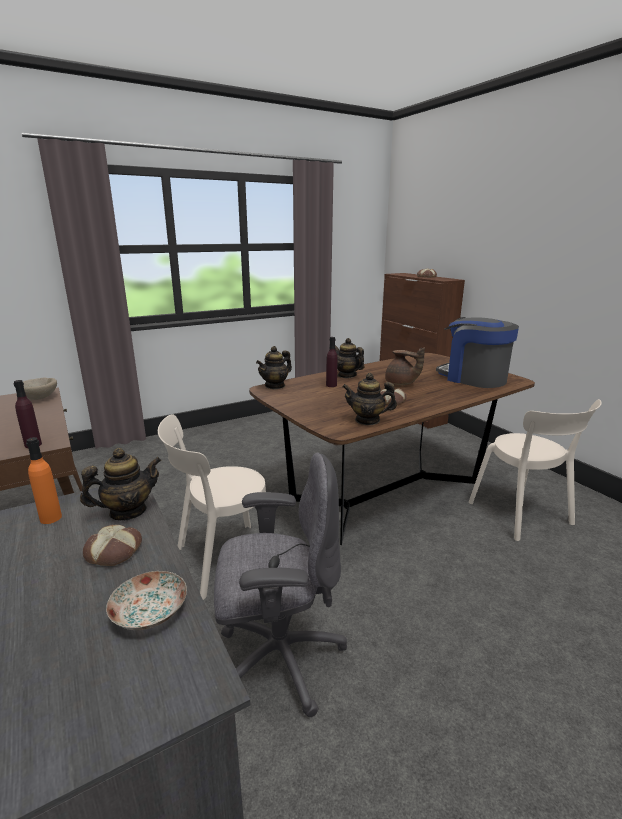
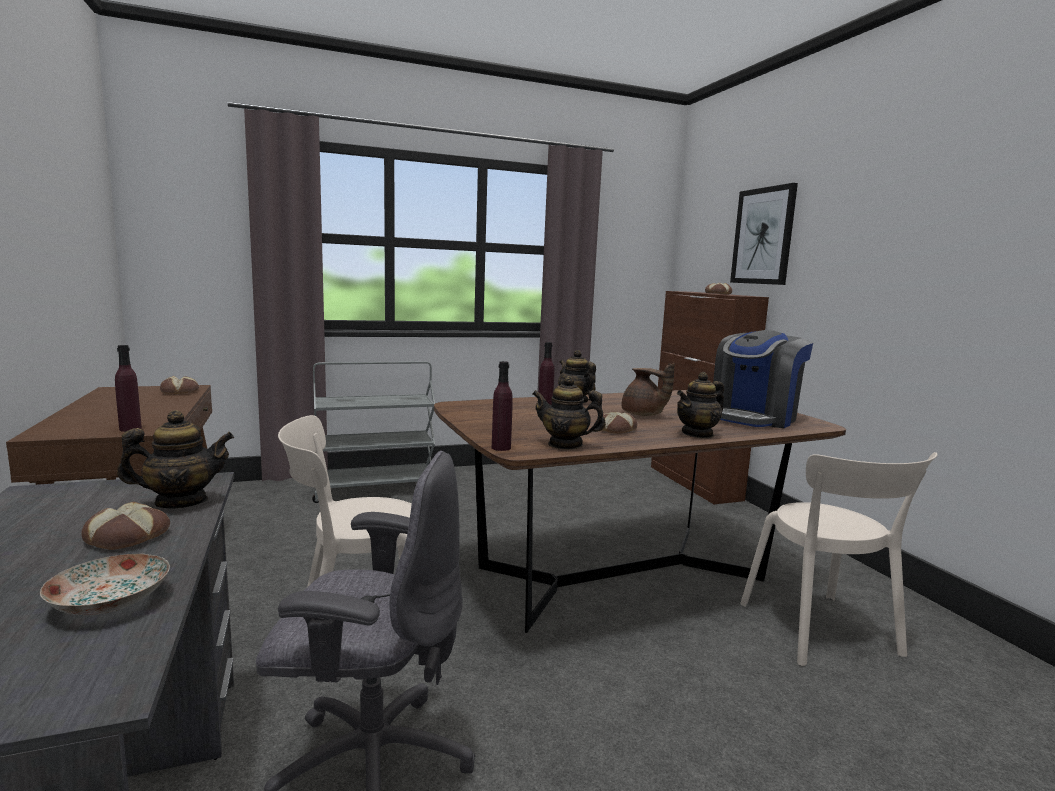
camera: 10 degrees right, 10 degrees down
(40, 398) = (180, 391): beige bowl -> bread
(51, 518) = (87, 497): orange bottle -> none
(186, 445) = (375, 489): none -> grey cart
(275, 386) = (470, 403): teapot -> teapot (698, 434)
(326, 429) = (501, 448): none -> purple bottle
(459, 233) = (763, 236): none -> picture
(473, 378) = (754, 417): coffee machine -> coffee machine turned 105 degrees counterclockwise

